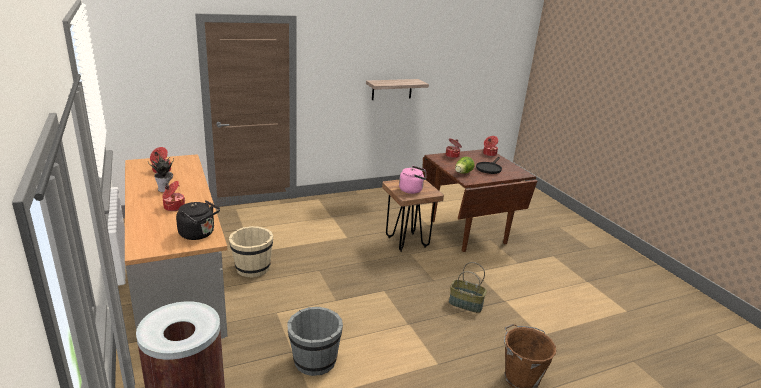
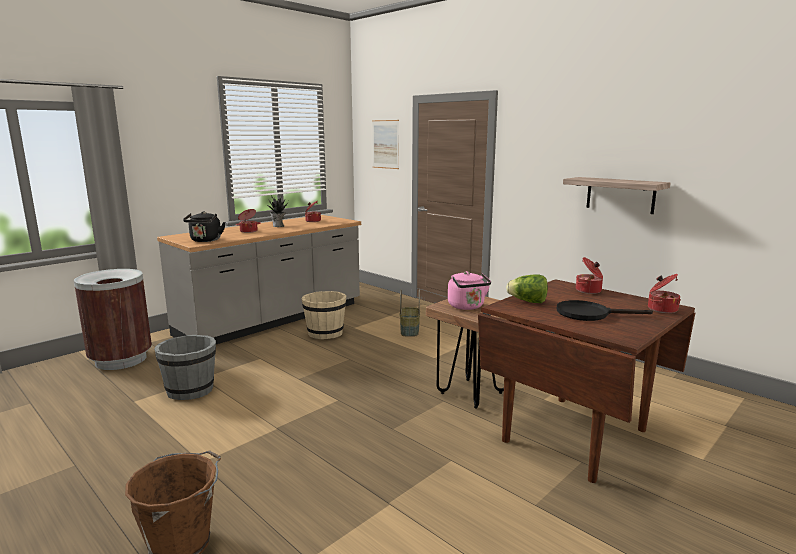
camera: 70 degrees right, 10 degrees down
(156, 64) = (385, 144): none -> picture
(465, 304) = (350, 464): basket -> basket (409, 330)

